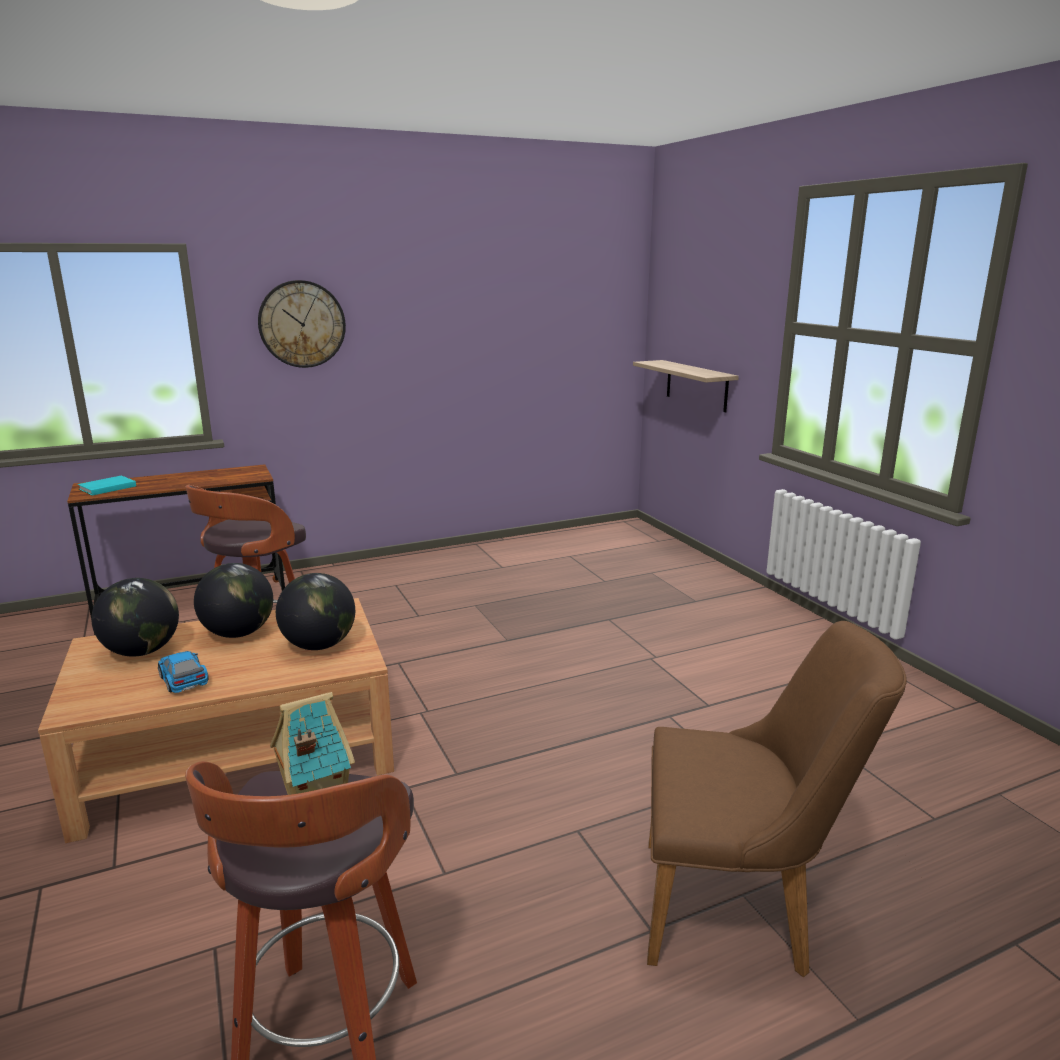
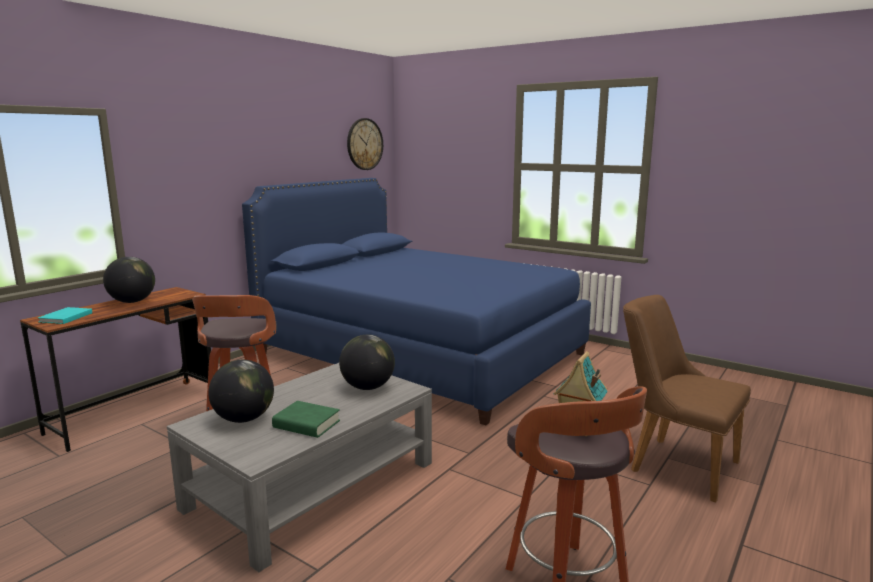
camera: 30 degrees left, 5 degrees down
(183, 678) = (306, 424): toy car -> green book
(238, 633) = (298, 394): globe -> globe (132, 302)
(240, 752) = (313, 484): brown coffee table -> grey coffee table
(302, 324) = (192, 174): wall clock -> wall clock (364, 144)
(574, 602) = (420, 354): none -> blue bed
(696, 385) = (445, 207): shelf -> none
(741, 909) = (674, 463): brown chair -> brown chair turned 120 degrees counterclockwise

